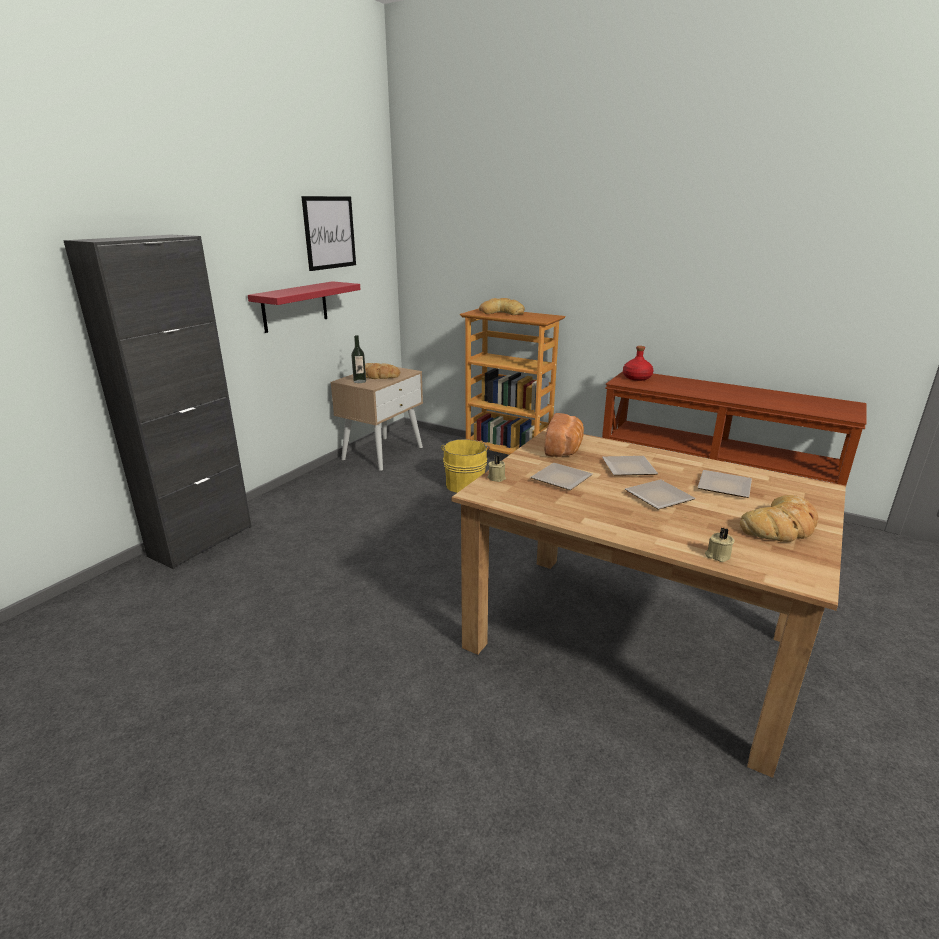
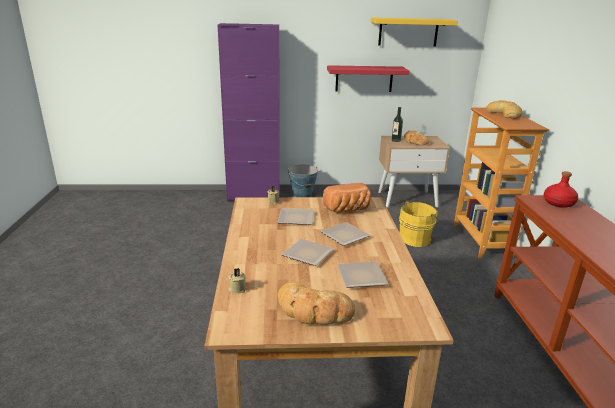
camera: 55 degrees right, 0 degrees up
(201, 541) = (253, 196): black cabinet -> purple cabinet
(266, 505) = (302, 195): none -> bucket
(329, 232) = (408, 32): picture -> yellow shelf

